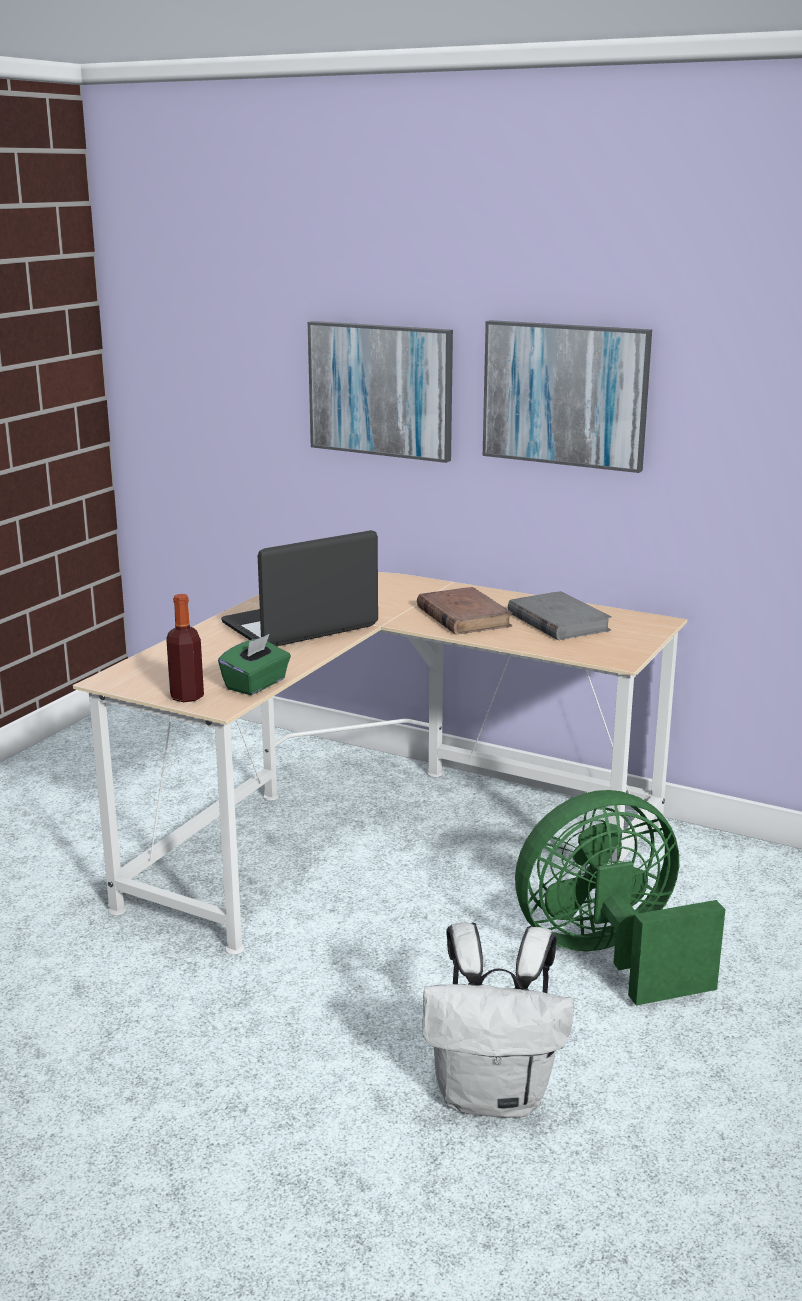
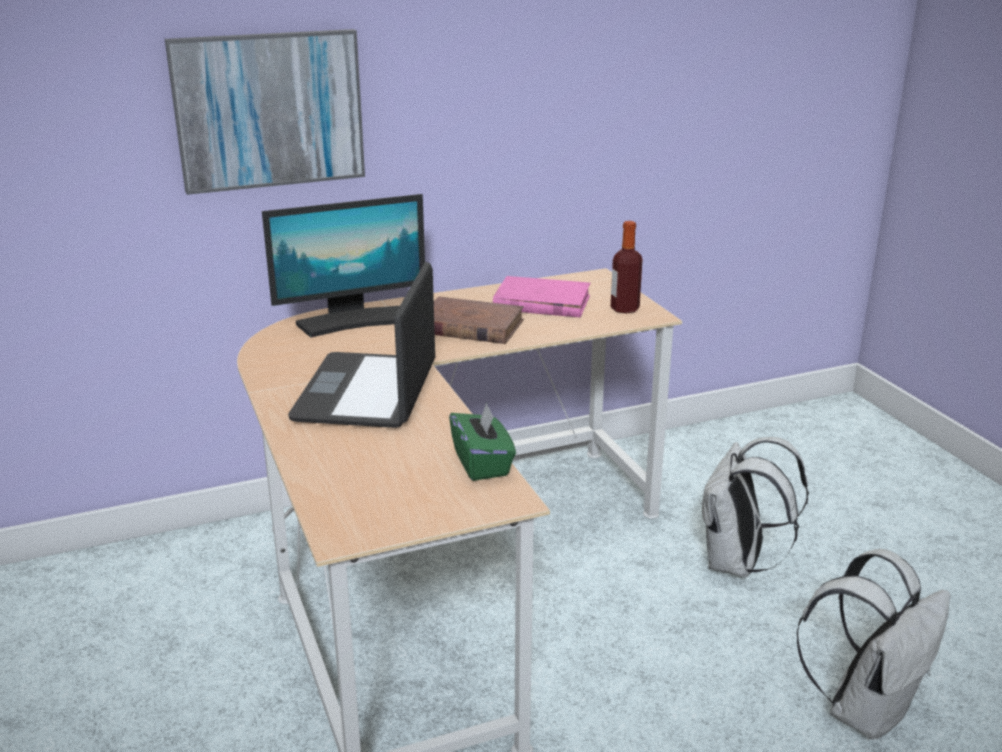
camera: 50 degrees left, 5 degrees up
(187, 697) = (458, 508): bottle -> bottle (624, 309)
(398, 587) = (351, 321): none -> monitor
(558, 621) = (541, 303): grey book -> pink book
(565, 394) = (481, 82): picture -> none
(608, 956) = (737, 564): green fan -> white backpack

